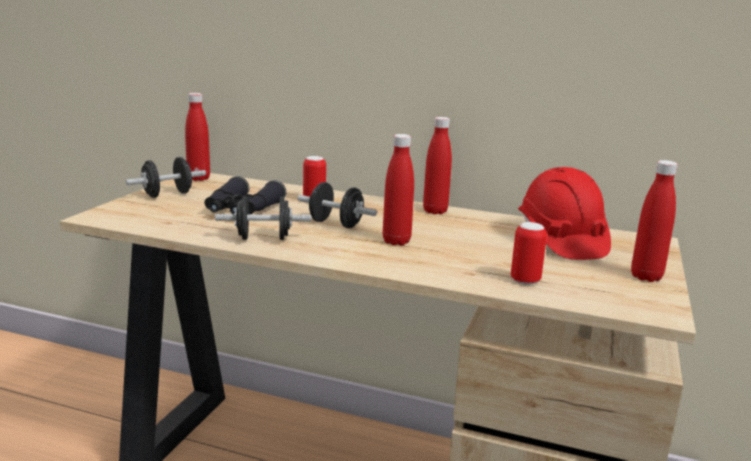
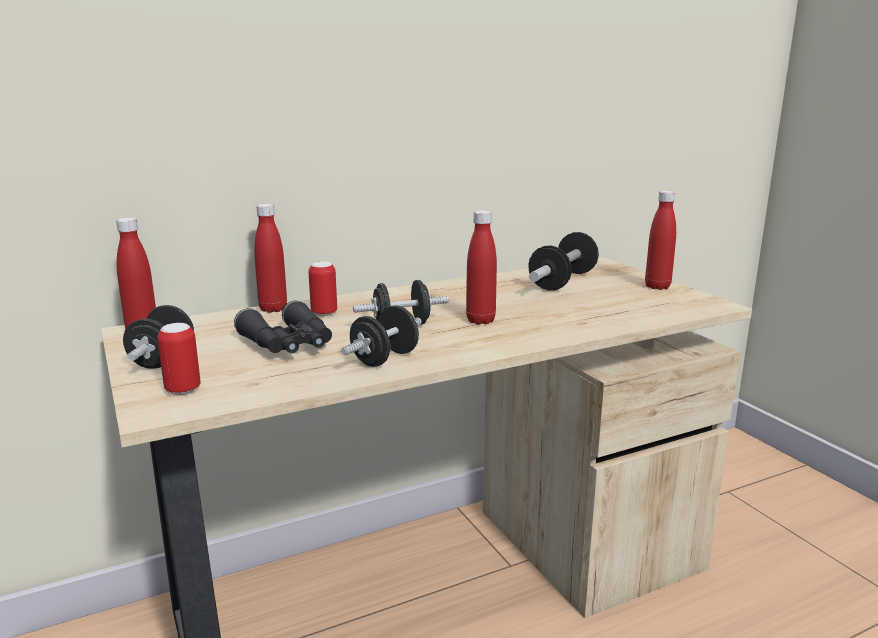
camera: 45 degrees left, 0 degrees up
(435, 211) = (436, 288): red bottle -> red bottle (273, 309)
(525, 280) = (619, 314): can -> can (183, 390)
(560, 241) = (563, 281): red hard hat -> dumbbell

